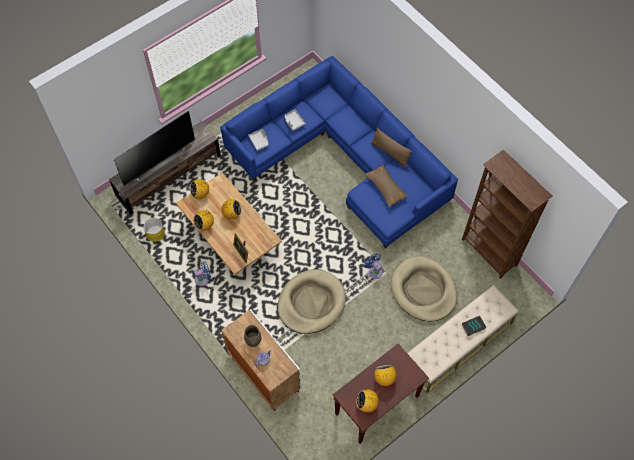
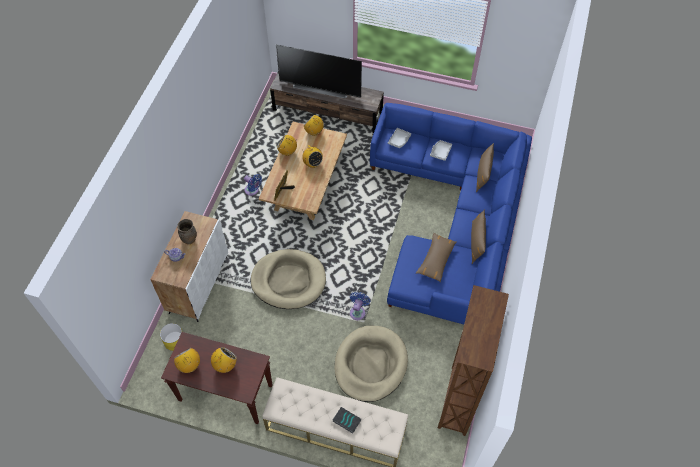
camera: 55 degrees right, 5 degrees down
(155, 233) = (268, 135): yellow planter -> yellow planter (174, 341)
(335, 108) = (483, 174): none -> brown pillow

